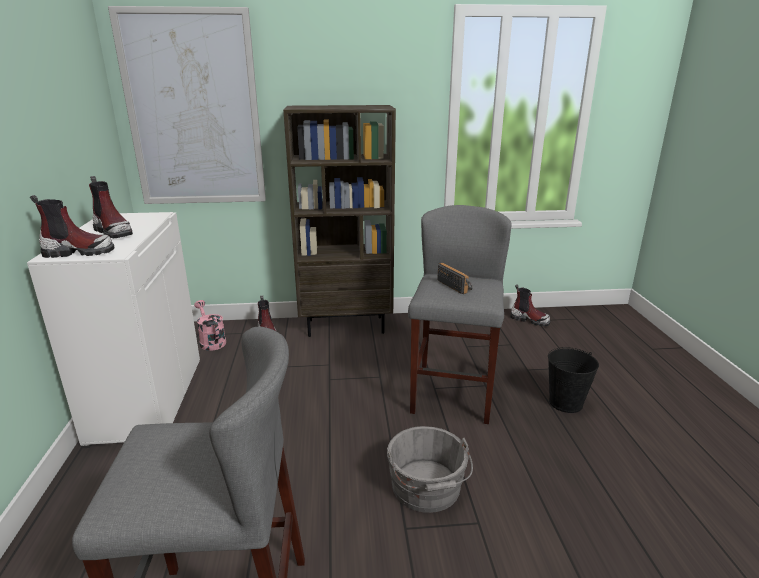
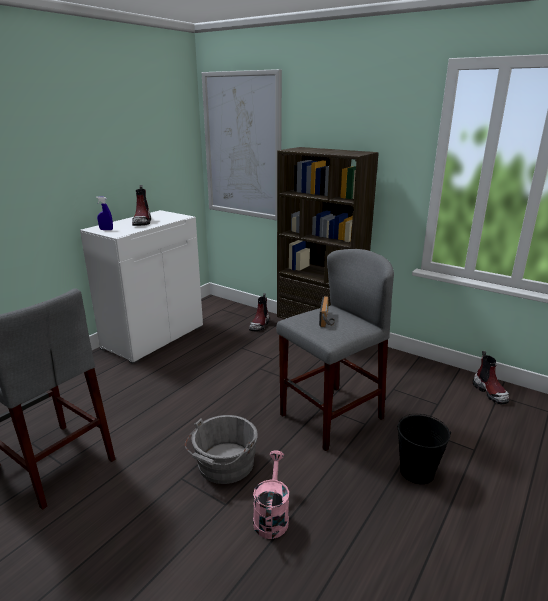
camera: 40 degrees right, 0 degrees up
(79, 252) = (106, 230): boot -> blue spray bottle
(211, 341) = (224, 316): pink watering can -> pink watering can (271, 515)

